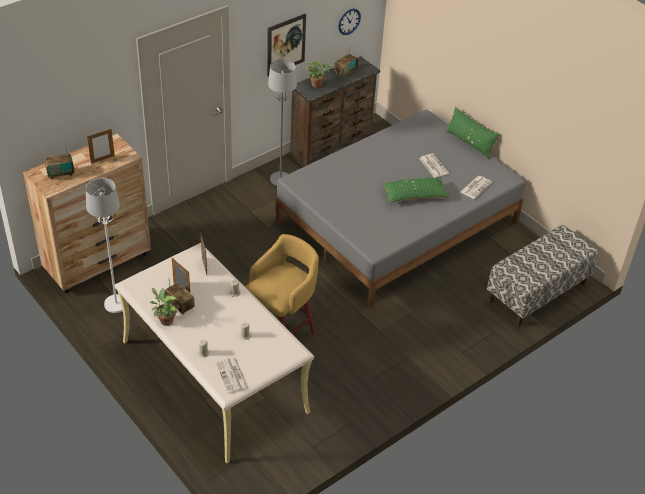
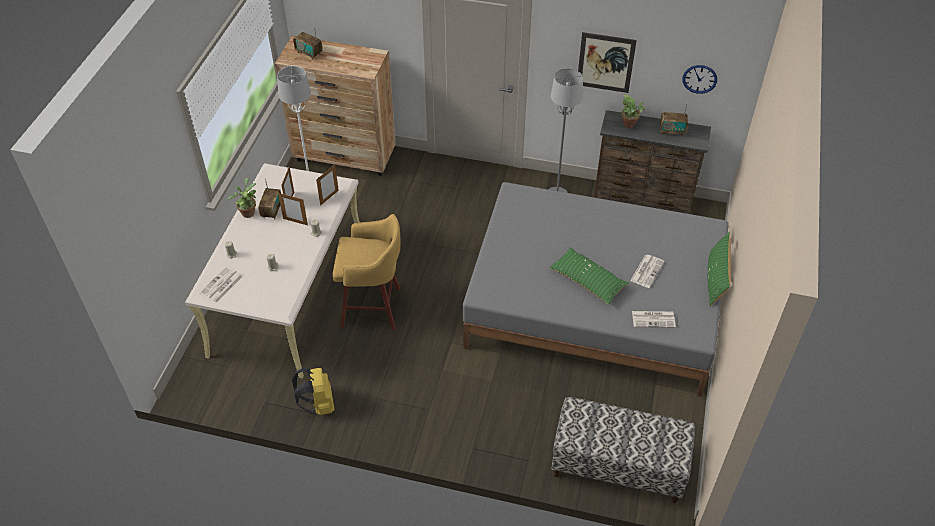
camera: 55 degrees right, 5 degrees up
(102, 159) = (348, 62): picture frame -> picture frame (295, 222)
(344, 416) = (318, 404): none -> yellow backpack

